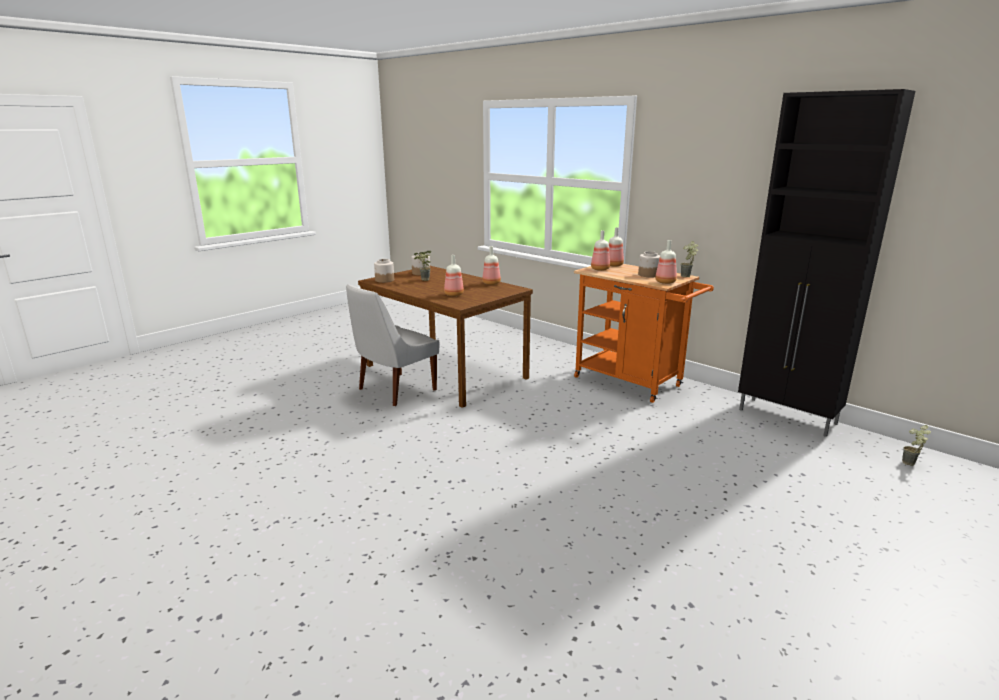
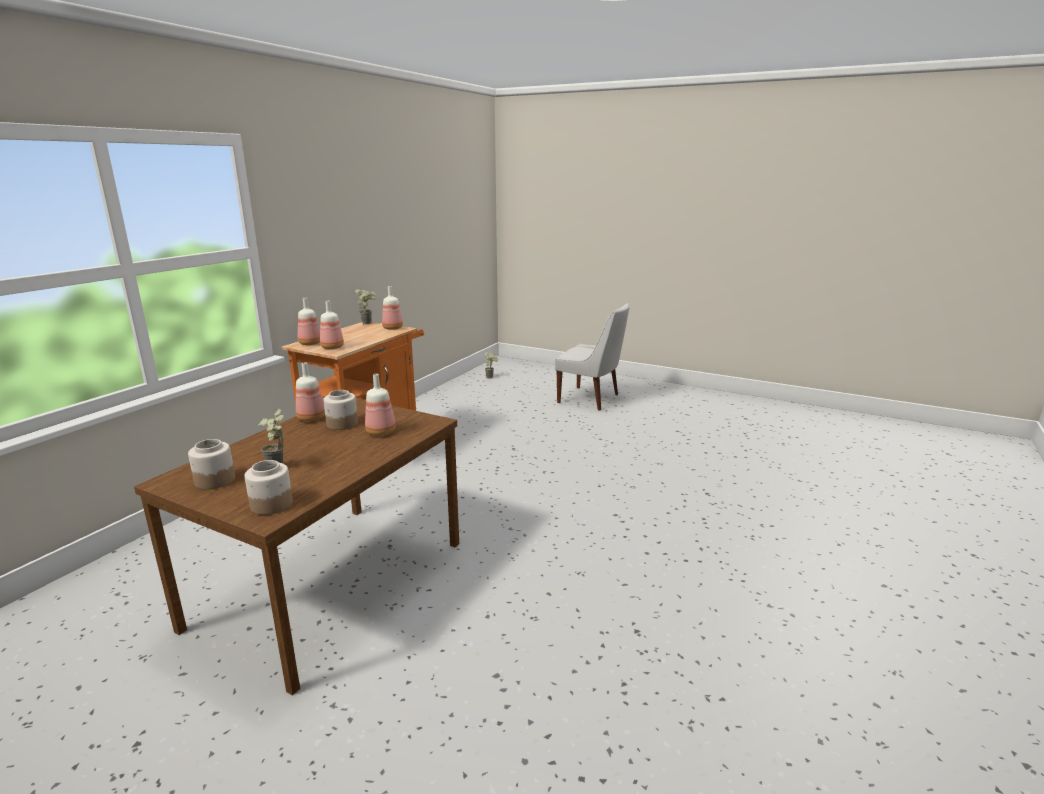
camera: 105 degrees left, 0 degrees up
(394, 390) = (415, 618): white chair -> white chair (590, 399)
(648, 275) = (361, 332): jar -> jar (342, 424)
(788, 417) = (433, 399): black cabinet -> none

